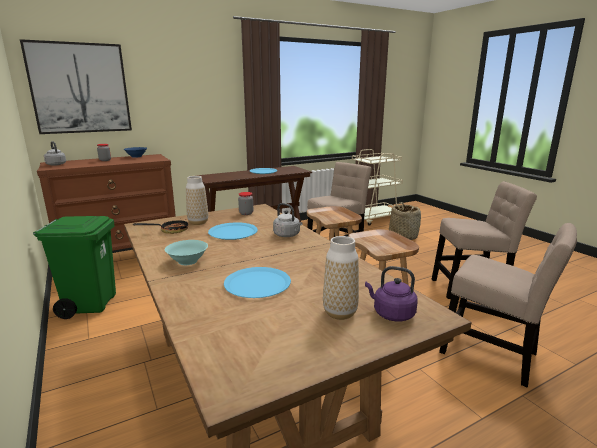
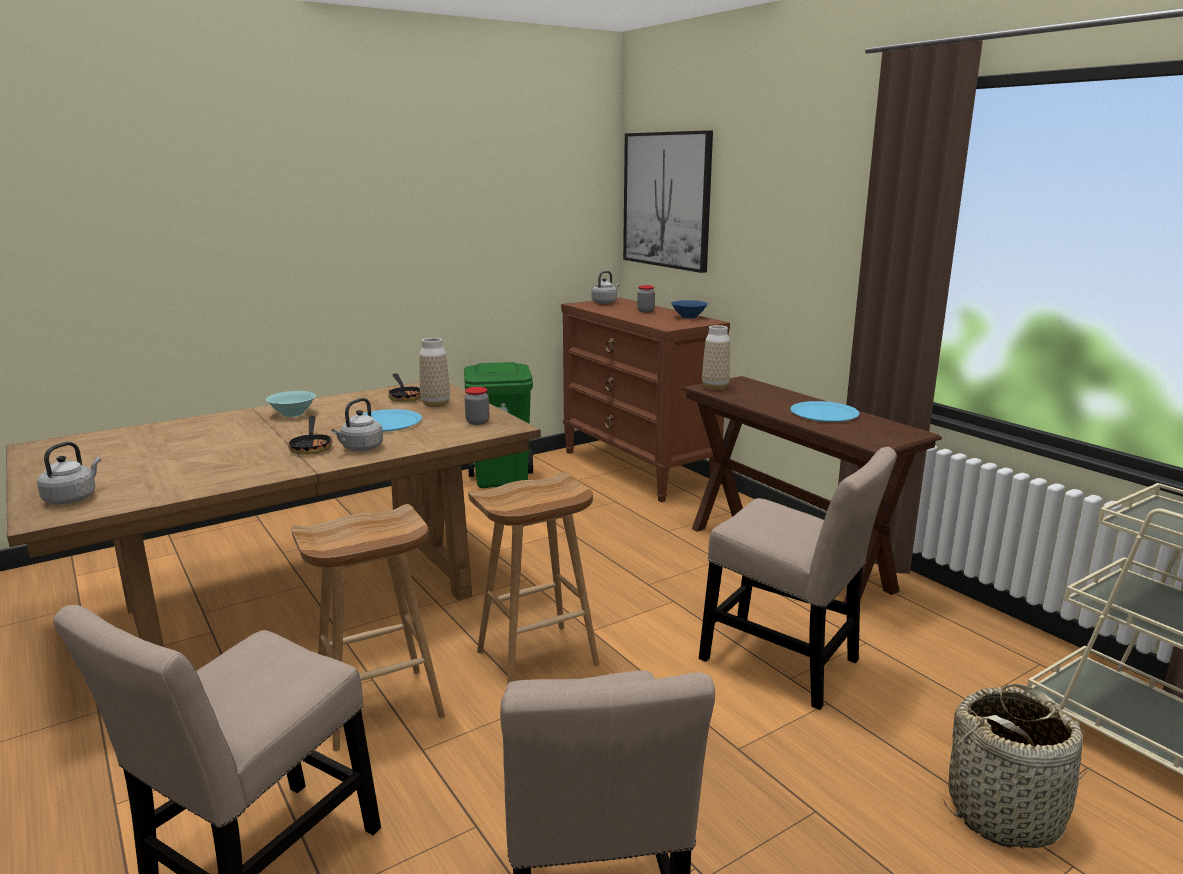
camera: 85 degrees right, 0 degrees up
(257, 284) = (206, 443): blue plate -> none
(281, 247) = (311, 447): none -> frying pan
(340, 313) = (102, 476): vase -> vase (715, 387)
(391, 314) = (72, 498): purple kettle -> grey kettle

